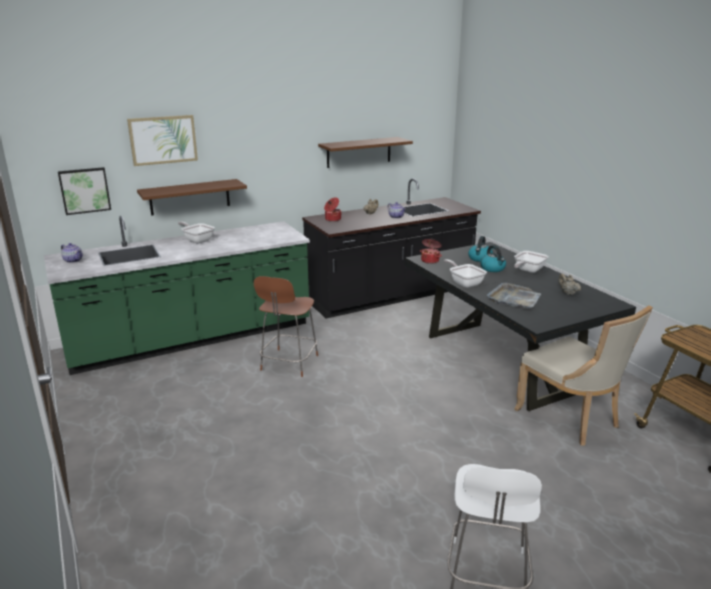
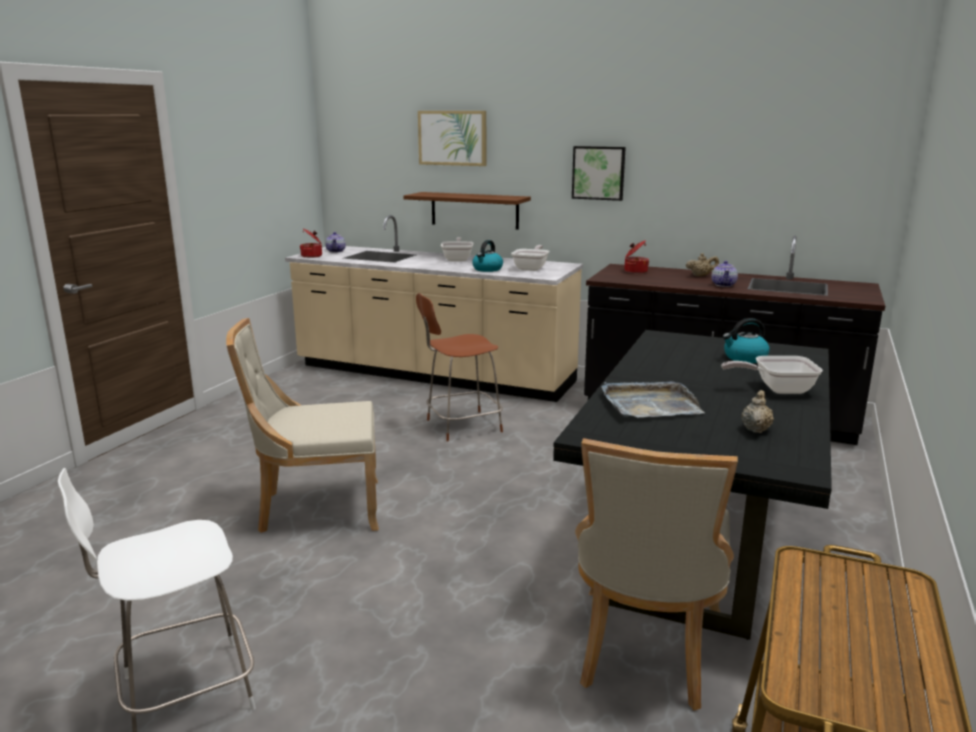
camera: 50 degrees right, 5 degrees down
(84, 190) = (374, 185): picture -> picture (598, 173)
(192, 338) = (433, 375): green counter -> beige counter
(325, 456) = (315, 508): none -> beige chair
(359, 152) = (713, 183): brown shelf -> none
(430, 260) = (666, 340): cooking pot -> cooking pot (312, 256)
(464, 283) = (636, 370): frying pan -> frying pan (531, 268)
(493, 268) = (728, 371): kettle -> kettle (487, 269)

